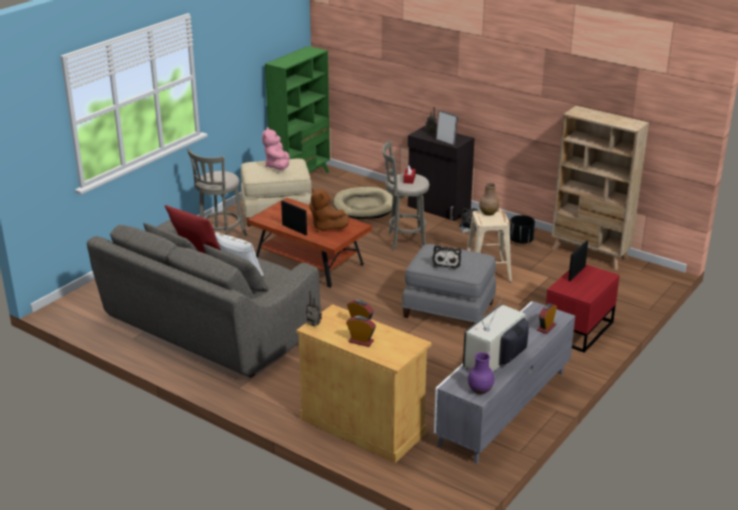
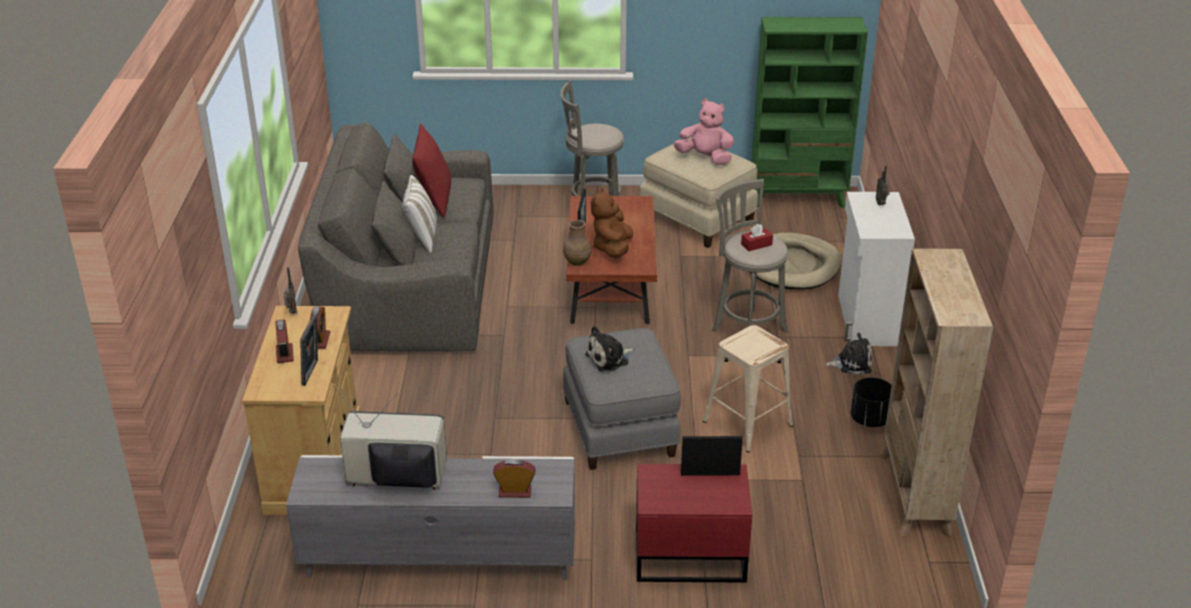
camera: 55 degrees right, 5 degrees up
(277, 166) = (705, 158): pink plush toy -> pink plush toy turned 60 degrees clockwise
(438, 208) = (866, 320): black cabinet -> white cabinet
(446, 142) = (868, 224): picture frame -> picture frame (312, 373)
(480, 390) = (320, 490): purple vase -> none
(488, 213) = (764, 338): brown vase -> brown vase (577, 261)

